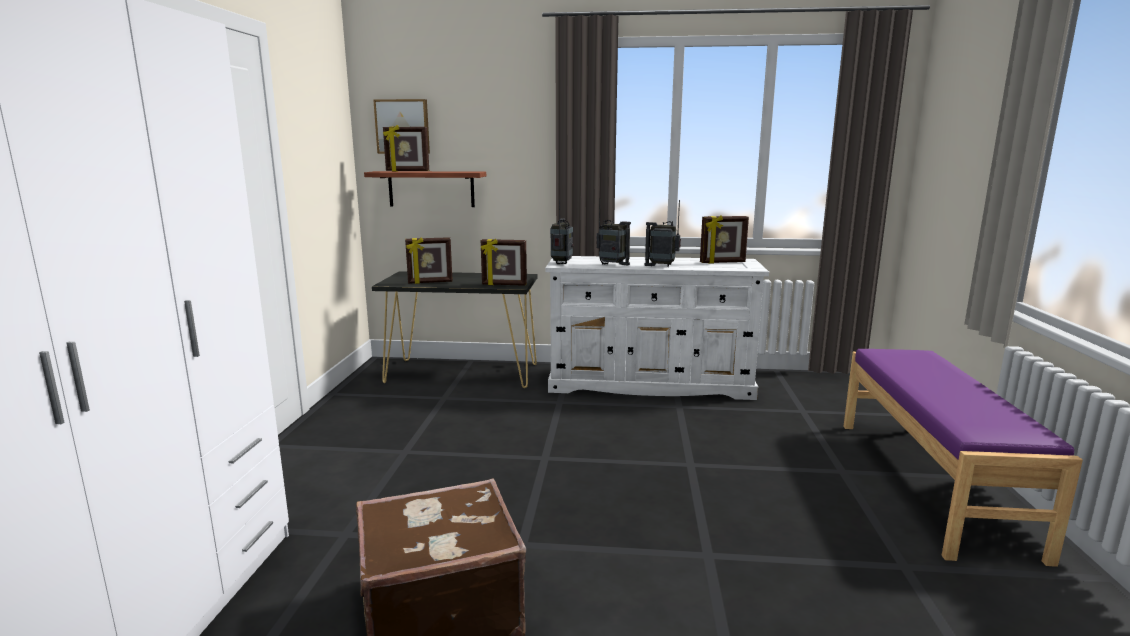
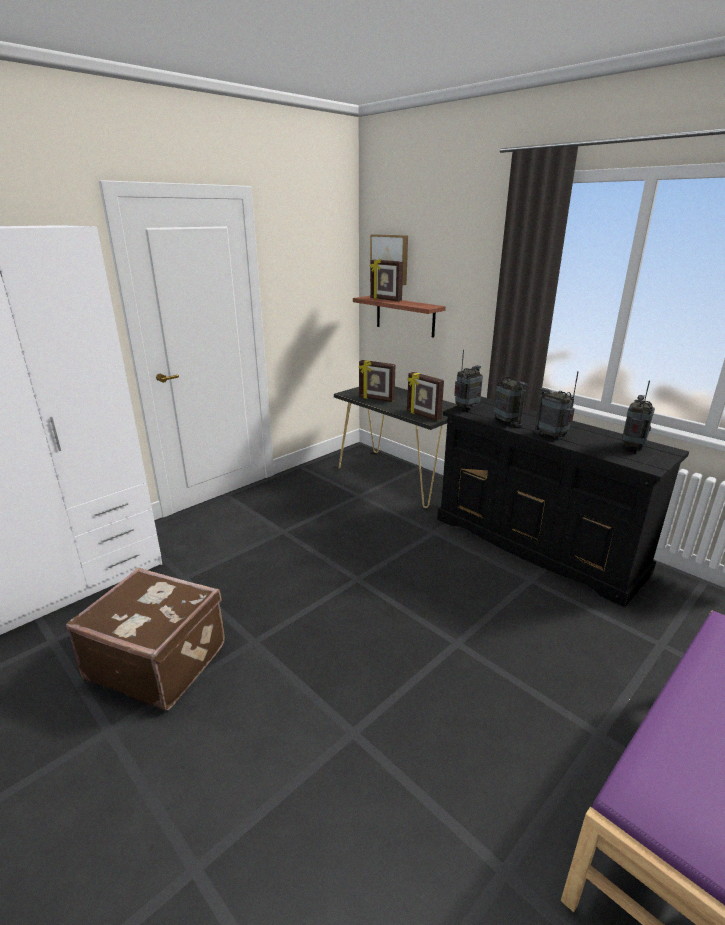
camera: 40 degrees right, 10 degrees up
(651, 384) = (537, 544): white dresser -> black dresser
(722, 262) = (632, 447): picture frame -> radio

